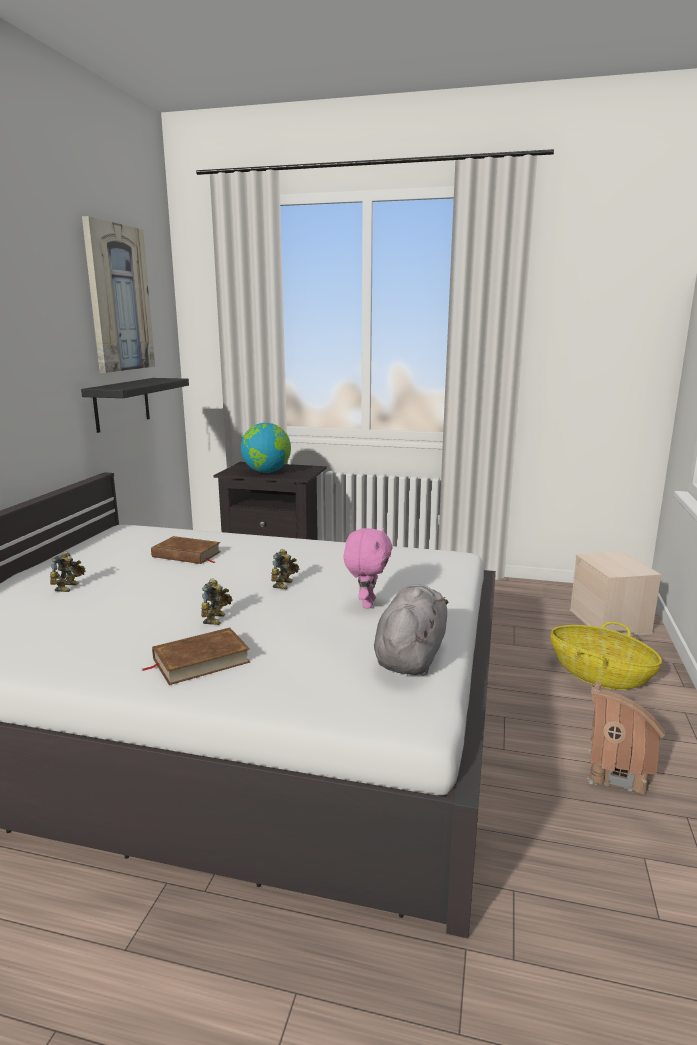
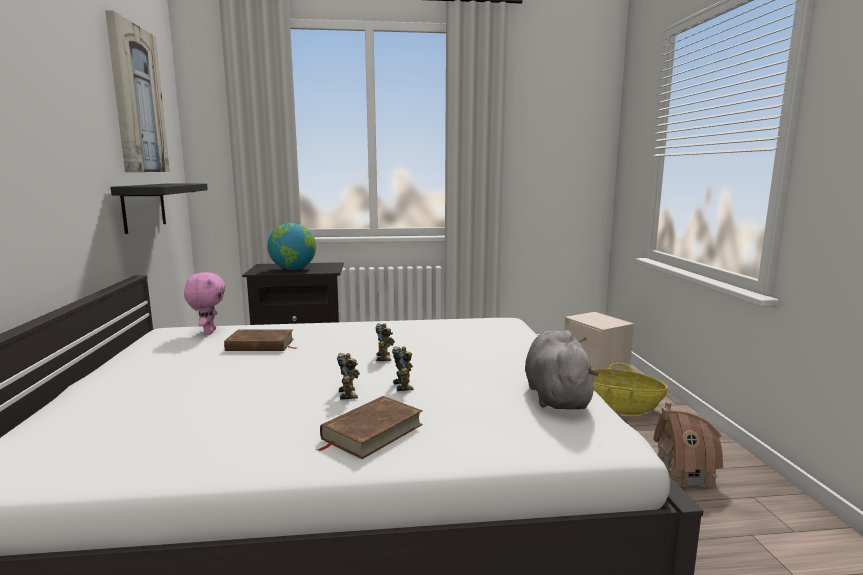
camera: 20 degrees left, 5 degrees down
(69, 587) = (154, 388): toy robot -> toy robot (405, 385)
(367, 603) = (474, 362): pink plush toy -> pink plush toy (208, 332)

